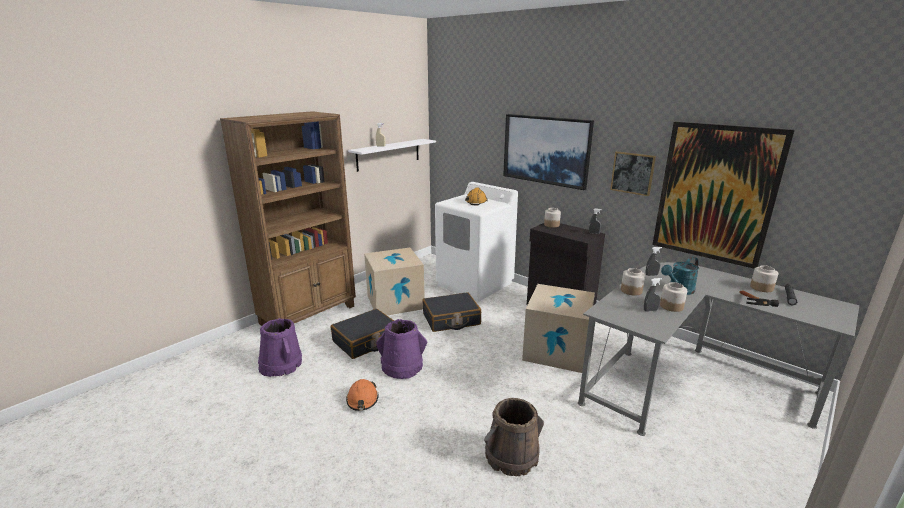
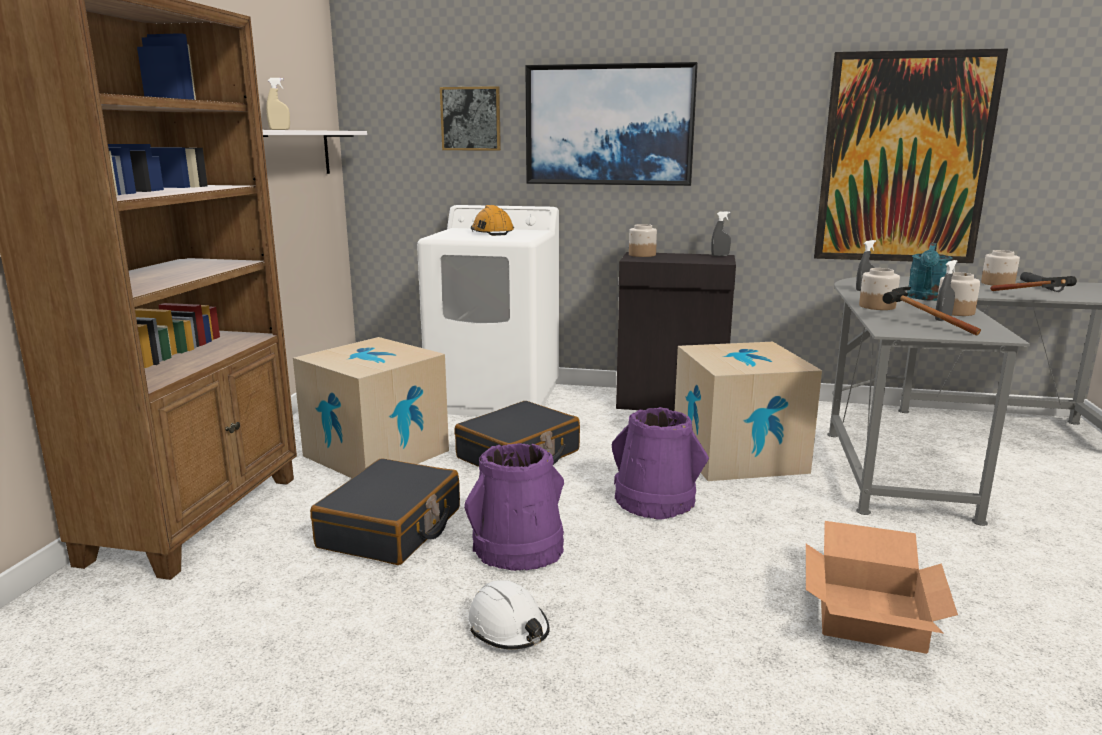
camera: 30 degrees left, 5 degrees down
(281, 365) = (231, 628): purple bucket -> purple bucket (655, 500)
(362, 400) = (508, 628): orange hard hat -> white hard hat
(511, 455) = (872, 616): brown bucket -> cardboard box
(626, 310) = (918, 324): none -> hammer
(632, 173) = (771, 145): picture -> picture (471, 119)

